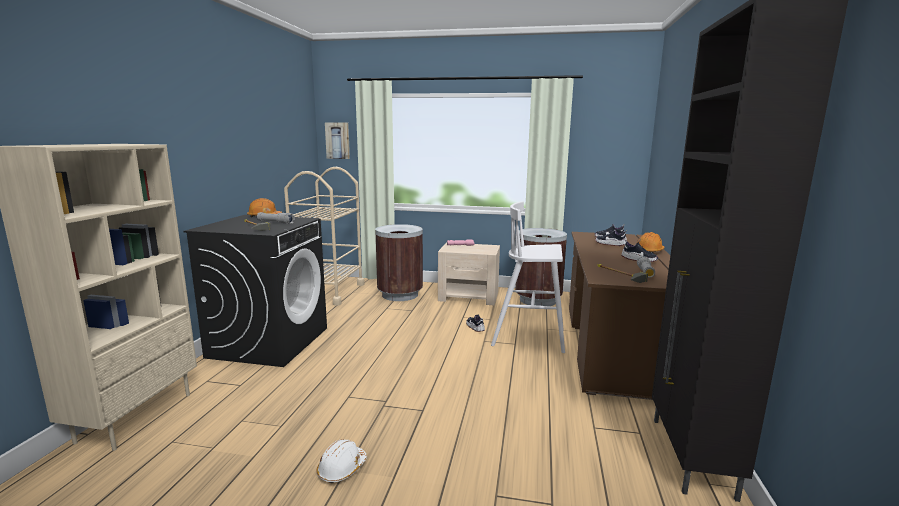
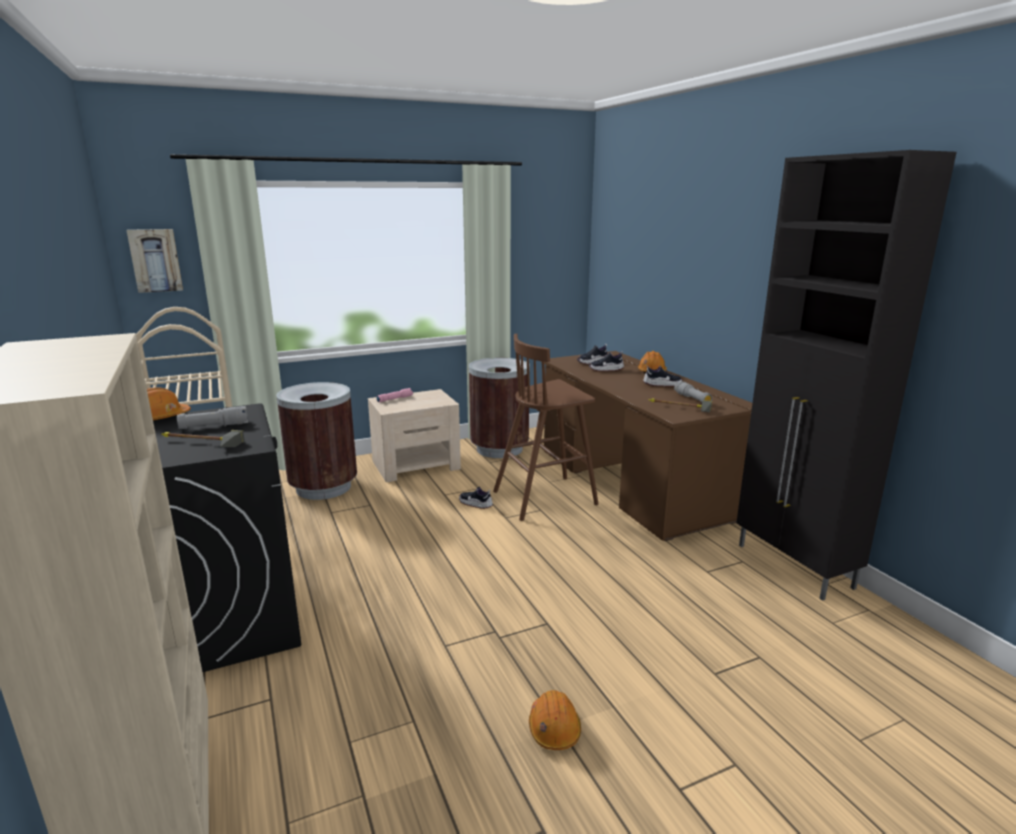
camera: 35 degrees left, 5 degrees up
(342, 469) = (554, 728): white hard hat -> orange hard hat
(530, 337) = (546, 497): white stool -> brown stool

